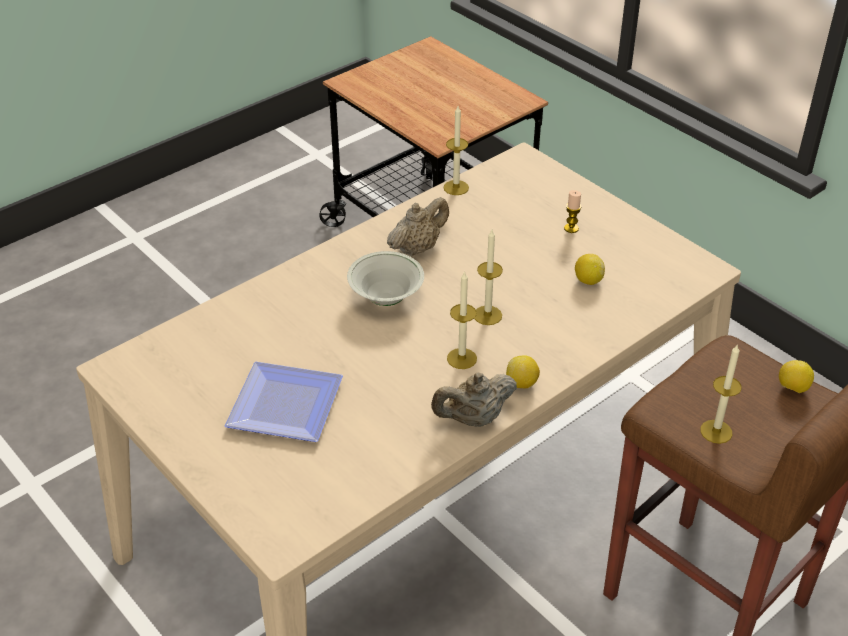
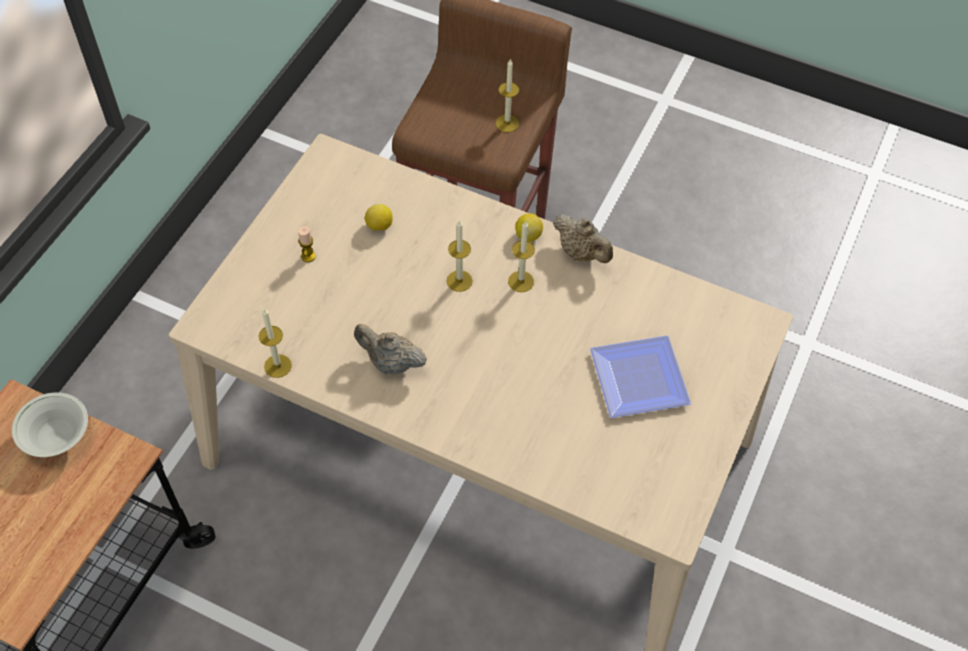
camera: 115 degrees left, 15 degrees up
(386, 298) = (473, 361): white bowl -> white bowl (57, 438)
(792, 388) = (440, 90): lemon -> none

